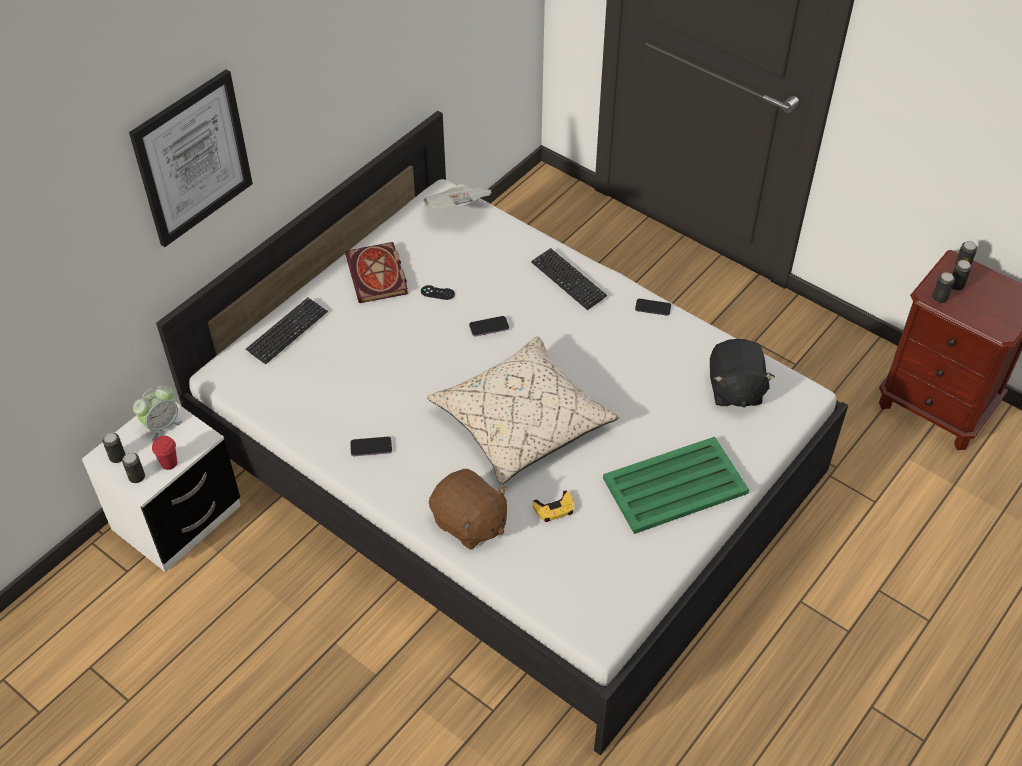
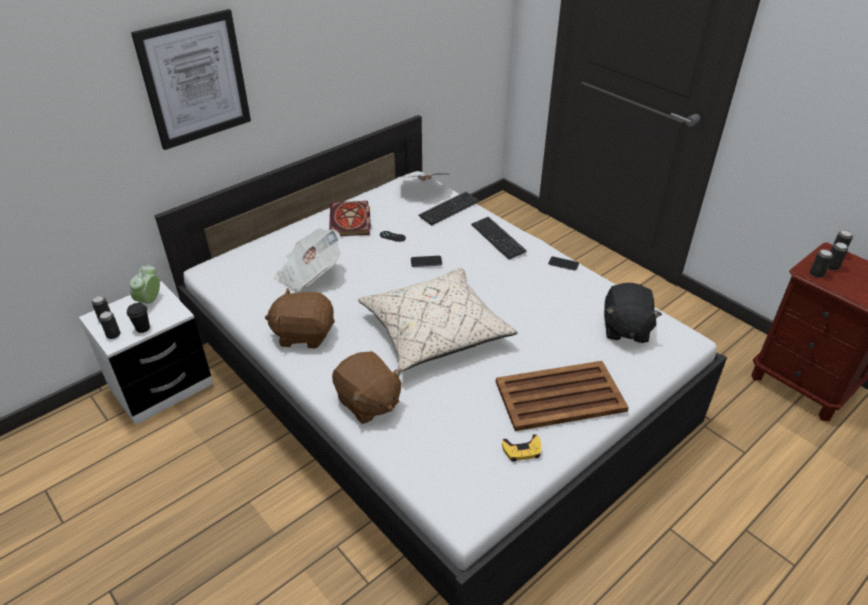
camera: 10 degrees right, 10 degrees down
(162, 425) = (150, 302): alarm clock -> alarm clock turned 135 degrees clockwise
(169, 463) = (143, 328): red cup -> black cup
(287, 332) = (268, 248): keyboard -> keyboard (449, 209)
(352, 363) = (309, 274): none -> newspaper
(371, 447) = (304, 334): phone -> brown plush toy
(554, 509) = (446, 401): yellow game controller -> yellow game controller (522, 450)
(676, 485) = (561, 396): green tray -> brown tray

